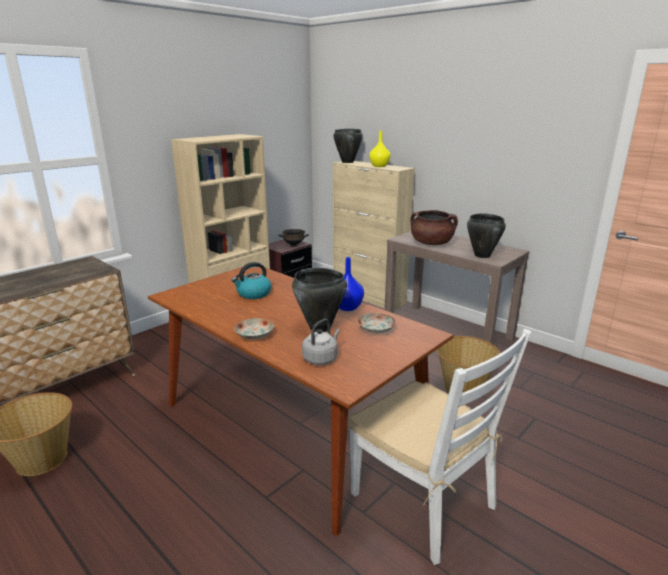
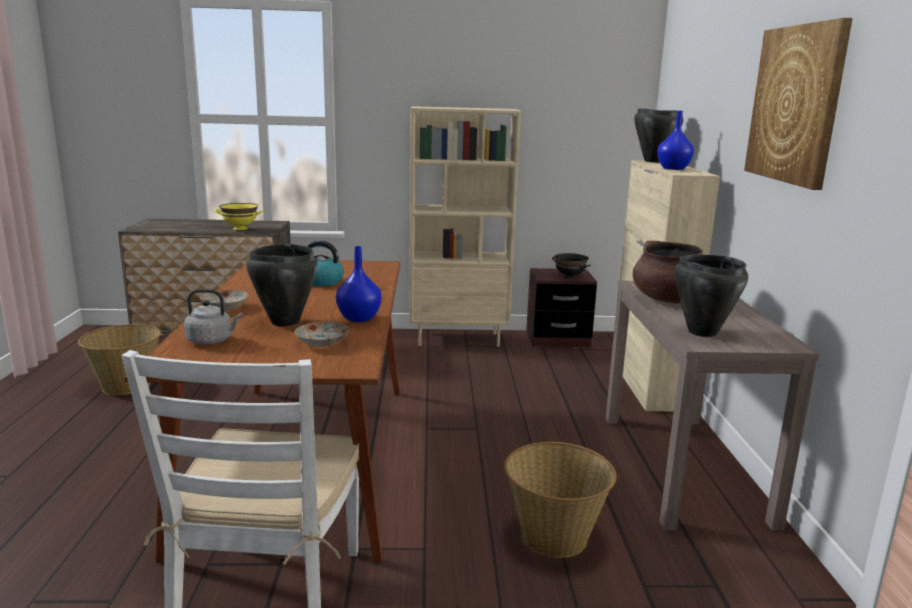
camera: 45 degrees right, 5 degrees down
(73, 274) = (240, 228): none -> yellow bowl
(379, 166) = (673, 168): yellow vase -> blue vase
(479, 128) = (796, 104): none -> picture

